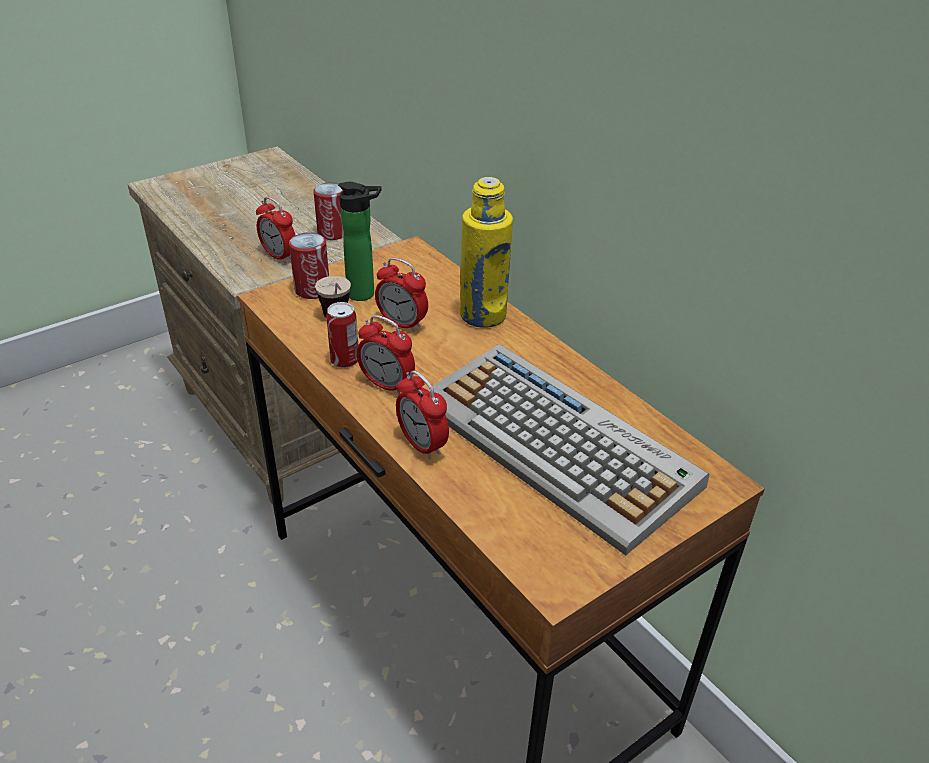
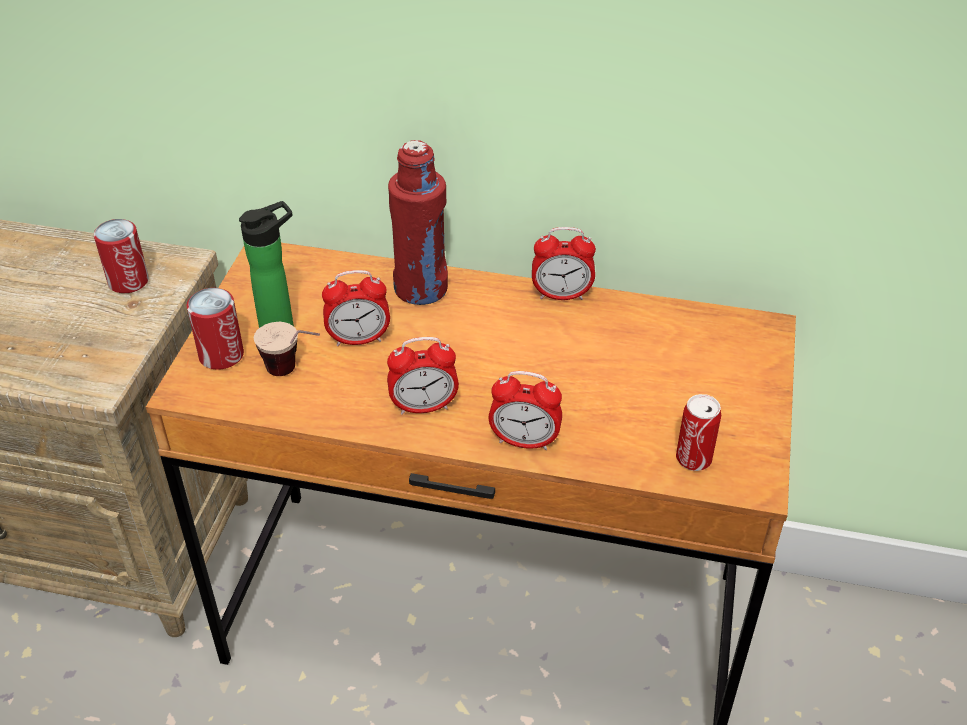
camera: 40 degrees left, 5 degrees up
(279, 256) = (103, 339): alarm clock -> alarm clock (561, 295)
(344, 360) = (354, 407): can -> can (693, 459)
(483, 315) = (421, 289): yellow bottle -> red bottle
(559, 444) = (626, 371): keyboard -> none

